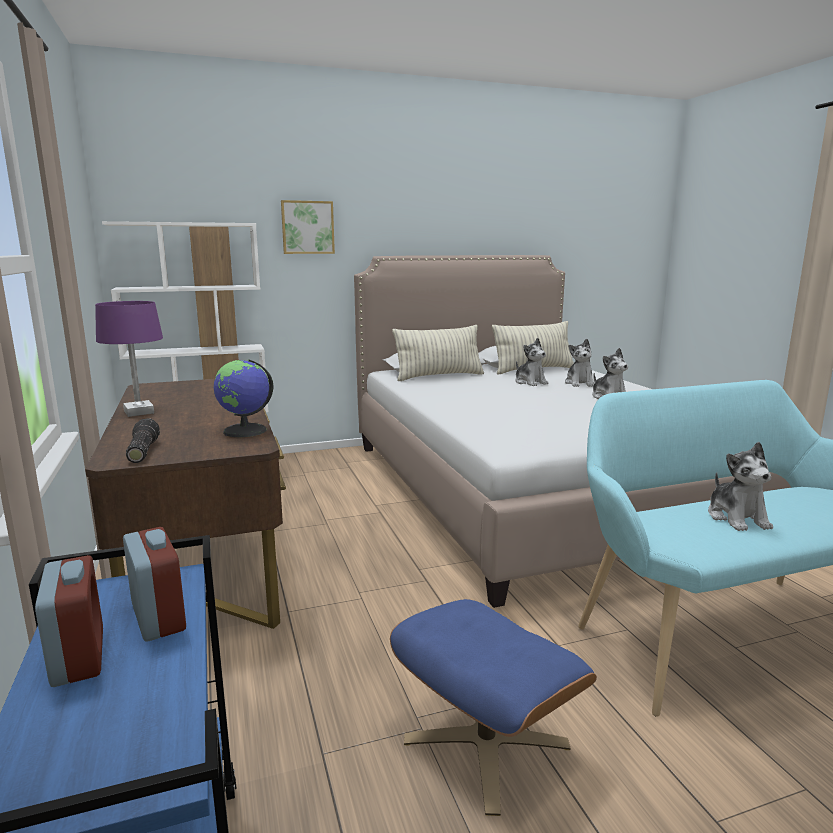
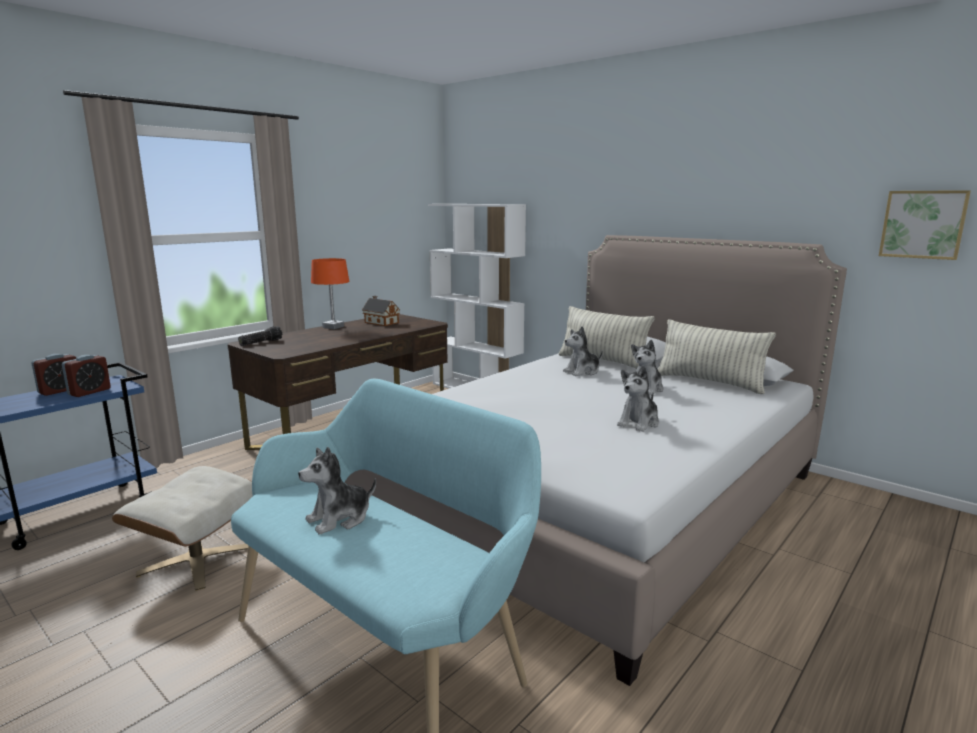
camera: 60 degrees right, 0 degrees up
(139, 412) = (333, 327): purple table lamp -> orange table lamp
(172, 394) = (381, 322): none -> toy house
(245, 431) = (313, 347): globe -> none
(307, 227) = (565, 206): picture -> picture (923, 224)
(485, 743) = (196, 560): blue ottoman -> beige ottoman
(579, 383) = (684, 405): plush toy -> plush toy (582, 372)

